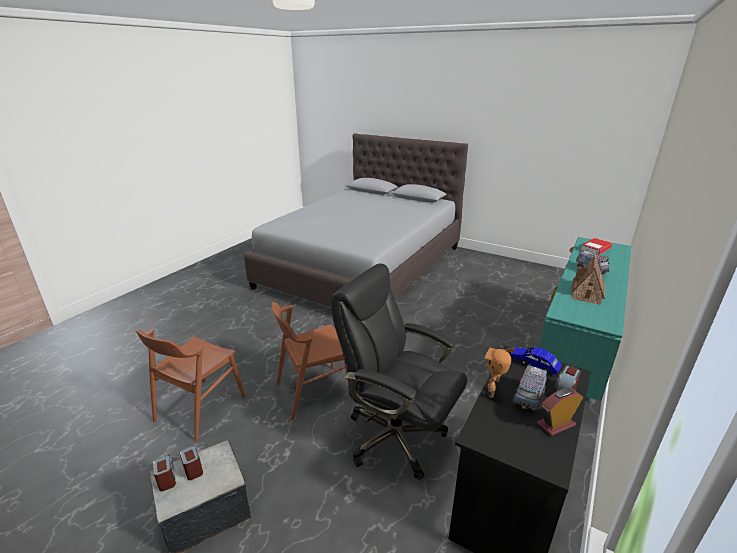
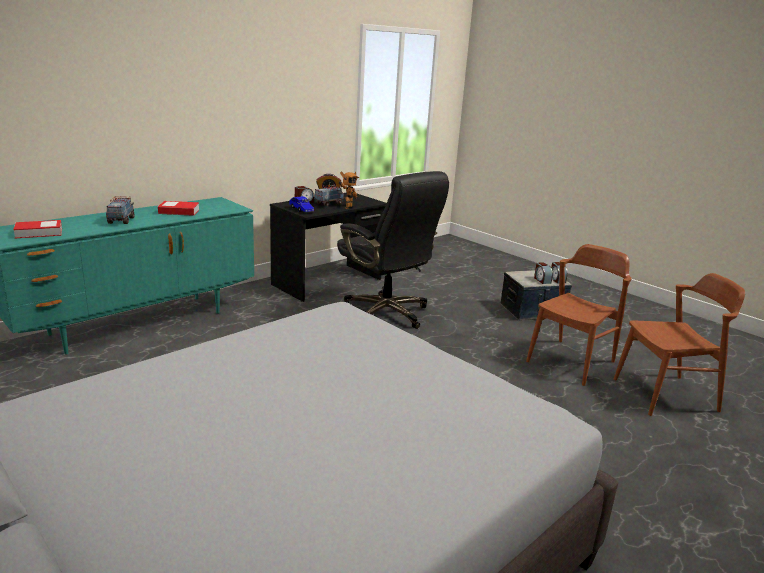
camera: 165 degrees left, 5 degrees down
(314, 391) = (451, 352): brown chair -> brown chair (665, 395)
(587, 292) = (179, 212): toy house -> book

